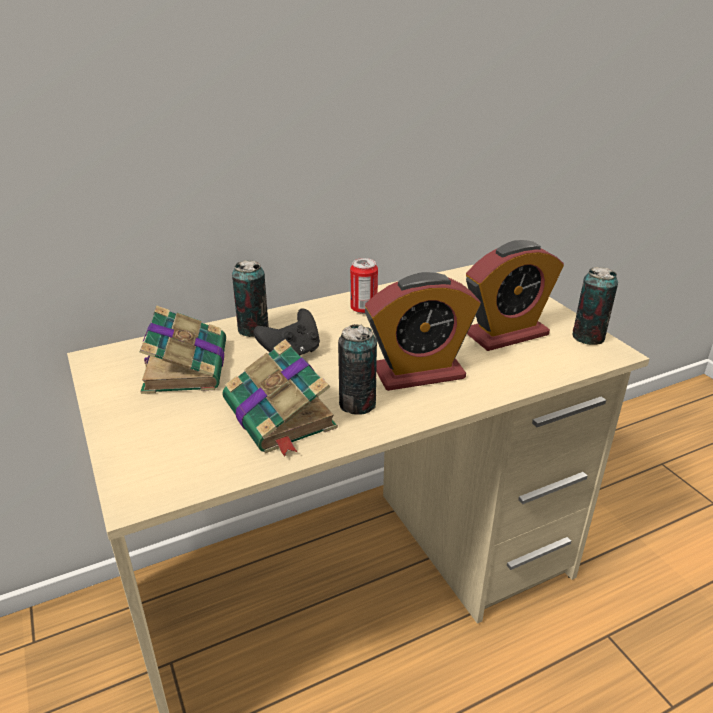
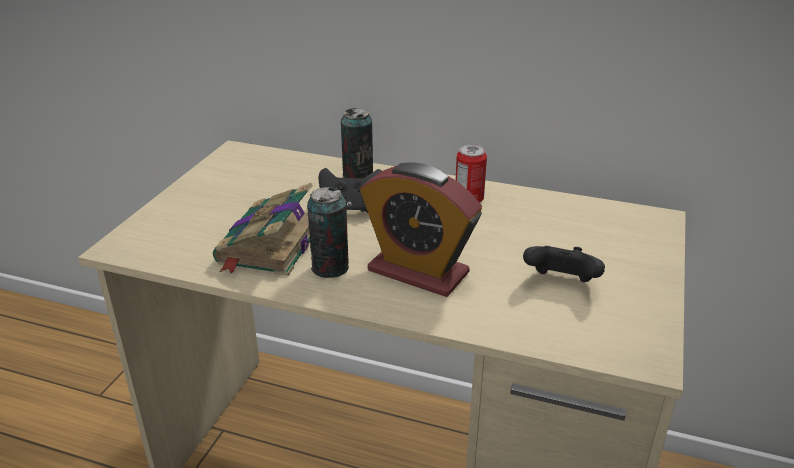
camera: 45 degrees right, 0 degrees up
(186, 365) = (274, 181): book -> none
(506, 334) = (561, 283): alarm clock -> black game controller
(588, 337) = (646, 332): can -> none

